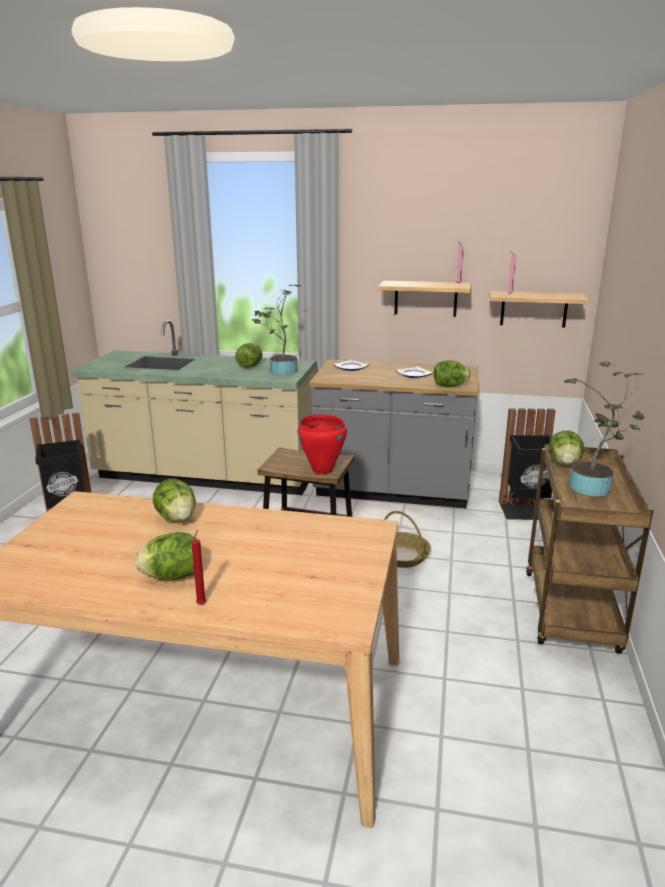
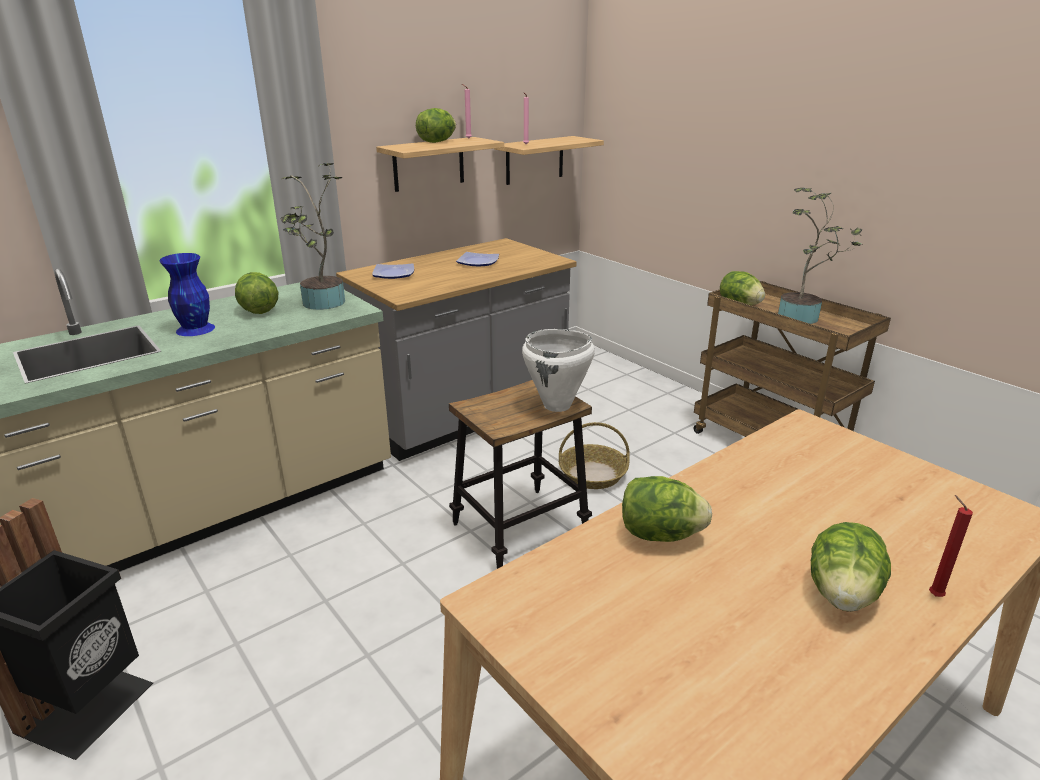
camera: 50 degrees left, 5 degrees up
(210, 366) = (195, 329): none -> blue vase
(322, 470) = (557, 406): red cooking pot -> white cooking pot
(449, 386) = (542, 263): lettuce -> lettuce (437, 142)
(525, 511) = (599, 380): black trash can -> none

